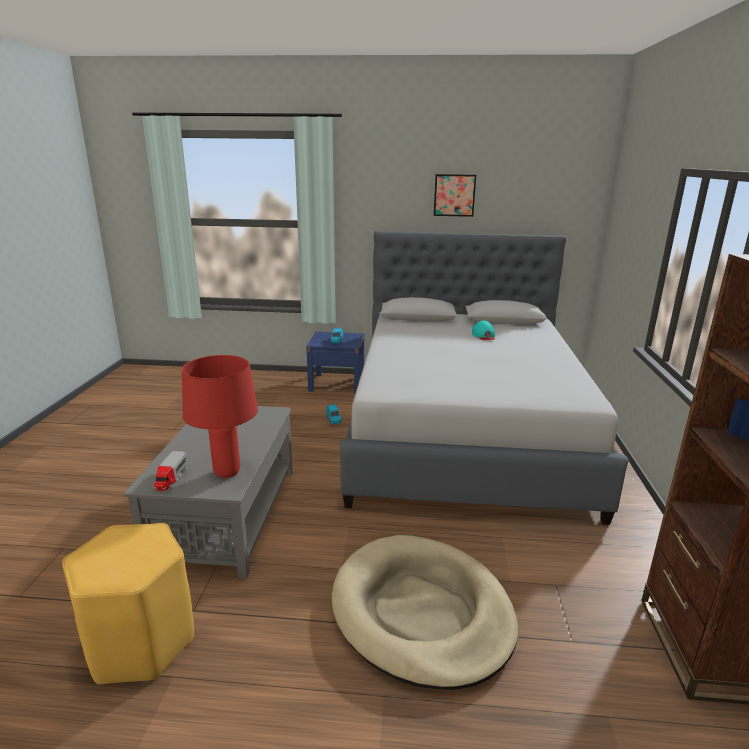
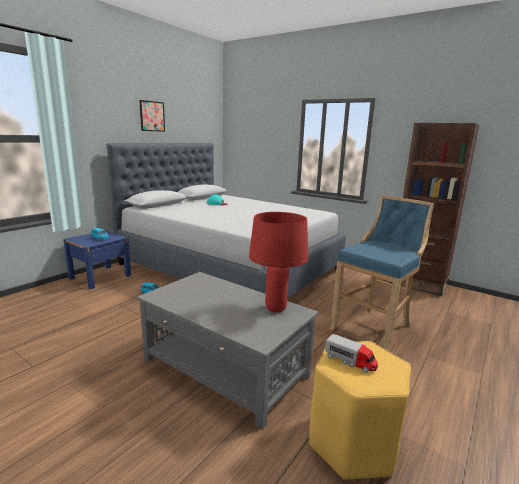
camera: 60 degrees left, 5 degrees down
(171, 478) = (262, 330): toy truck -> toy truck (350, 361)
(422, 612) = (374, 328): beige dog bed -> blue stool

